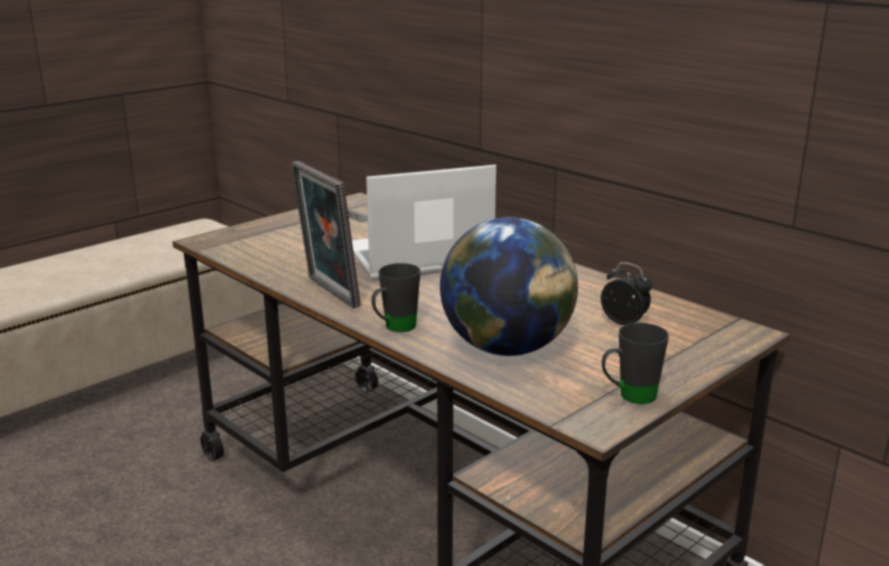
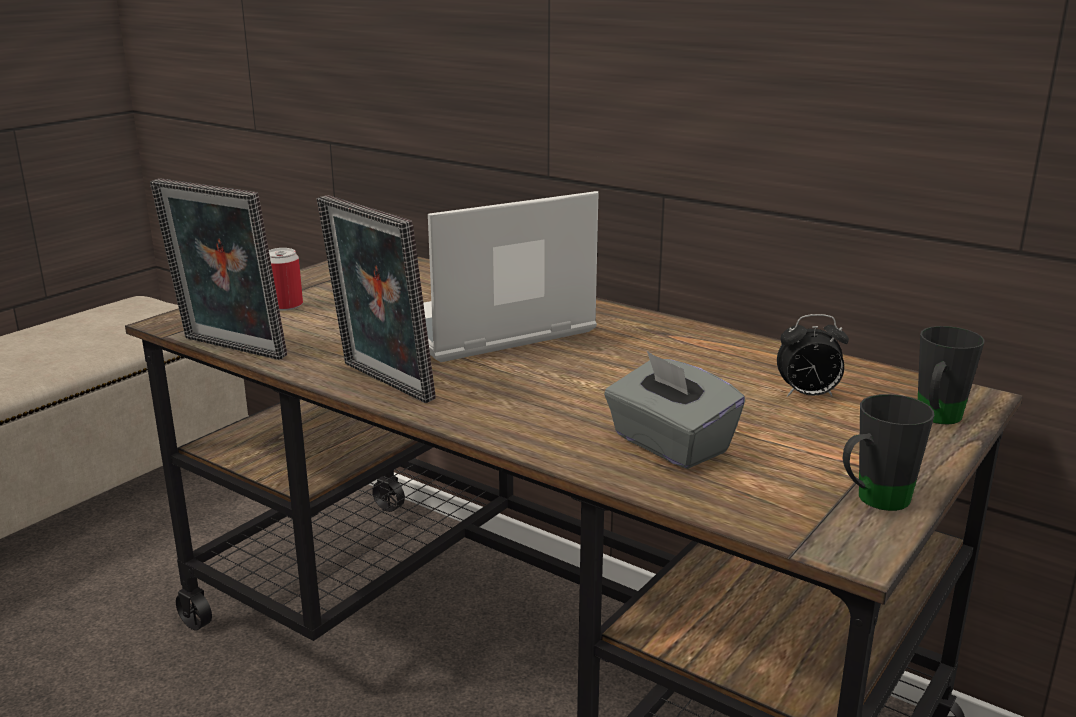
camera: 10 degrees left, 0 degrees up
(235, 262) = (229, 349): none -> picture frame
(283, 233) = (285, 305): none -> can
(394, 328) = (498, 428): black mug -> black mug (936, 420)
(507, 348) = (669, 445): globe -> grey tissue box
(625, 323) = (807, 395): alarm clock -> alarm clock turned 150 degrees clockwise

